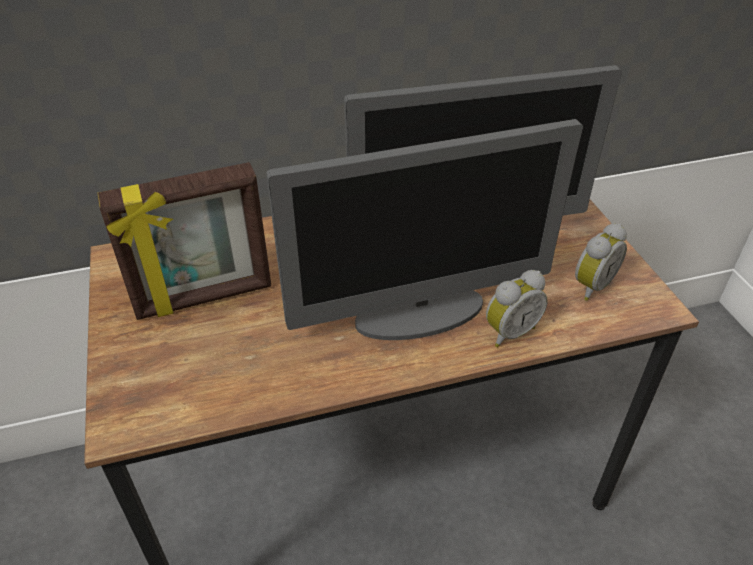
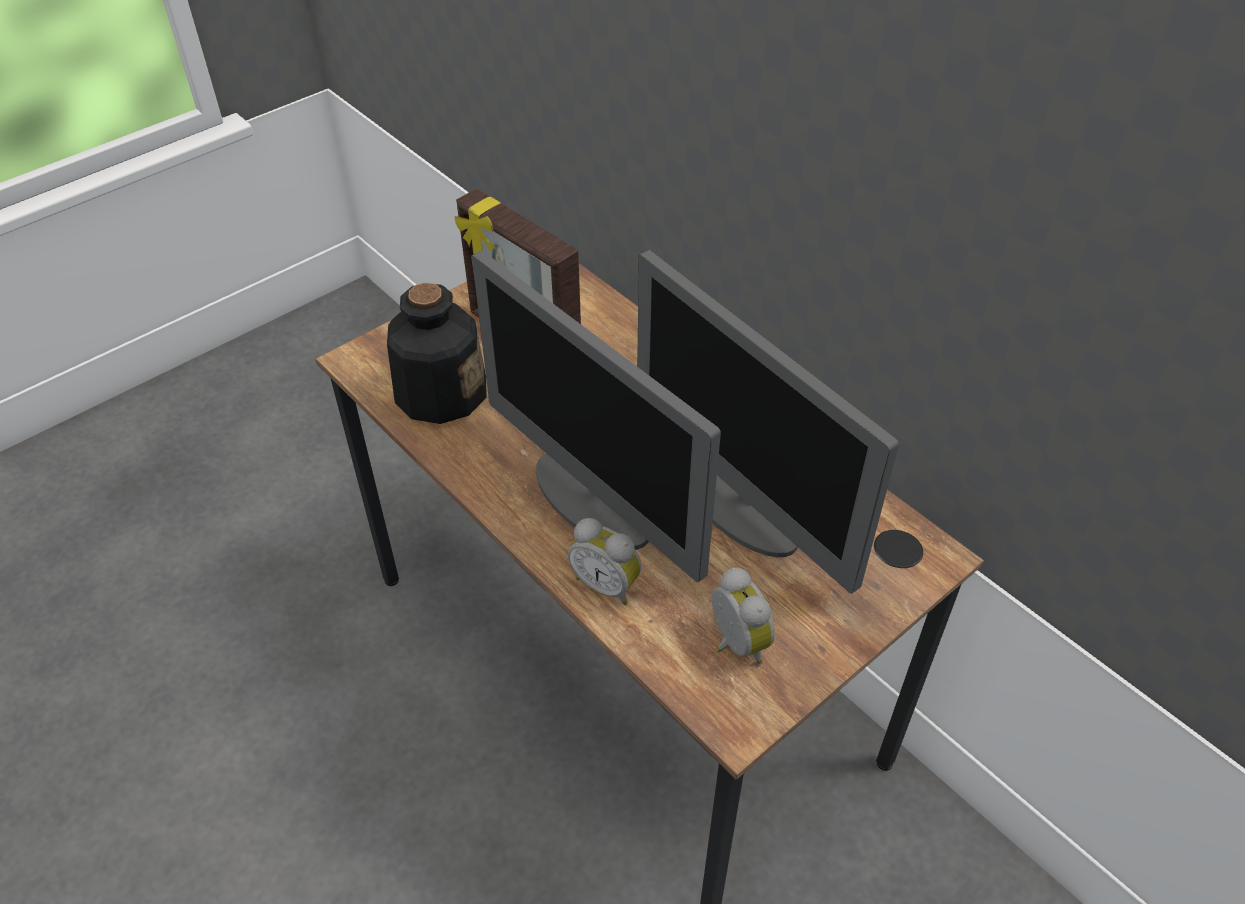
camera: 65 degrees right, 5 degrees up
(223, 372) = (440, 392): none -> bottle
(590, 285) = (735, 644): alarm clock -> alarm clock turned 135 degrees counterclockwise

